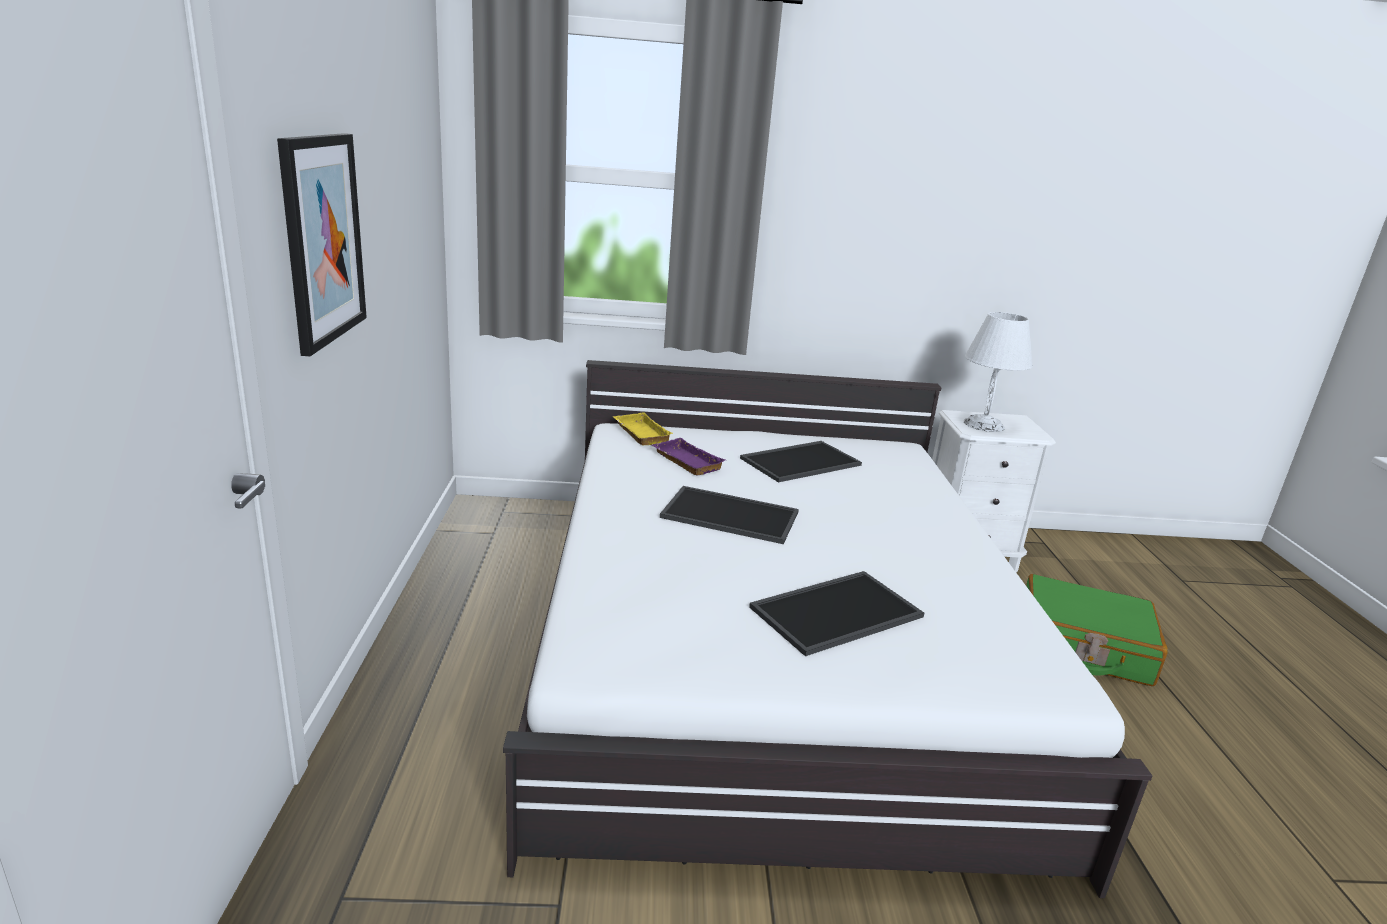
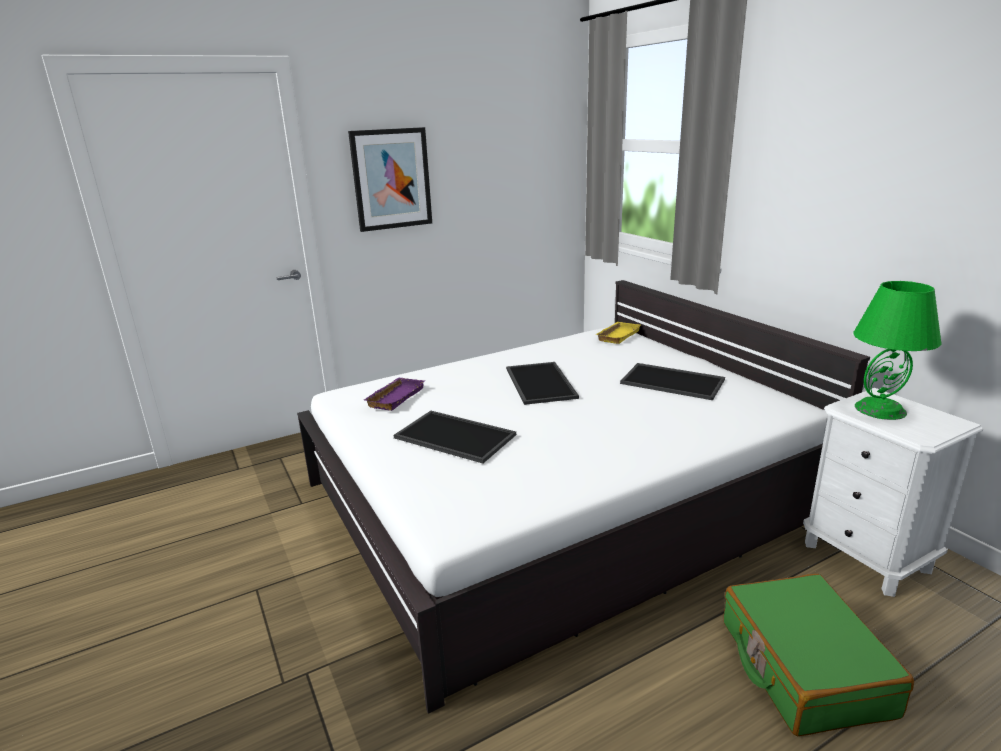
camera: 65 degrees right, 0 degrees up
(684, 461) = (598, 355): purple tray -> purple tray (394, 397)
(983, 424) = (880, 409): white table lamp -> green table lamp

